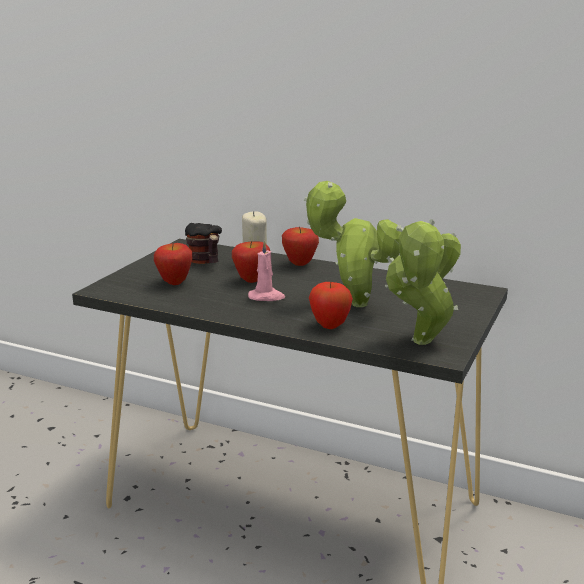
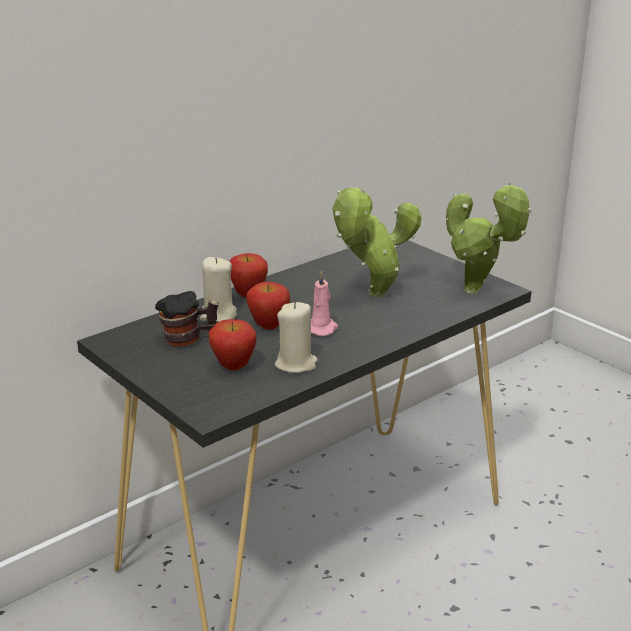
camera: 65 degrees left, 5 degrees up
(196, 300) = (296, 364): none -> beige candle
(330, 326) = (414, 316): apple -> none

